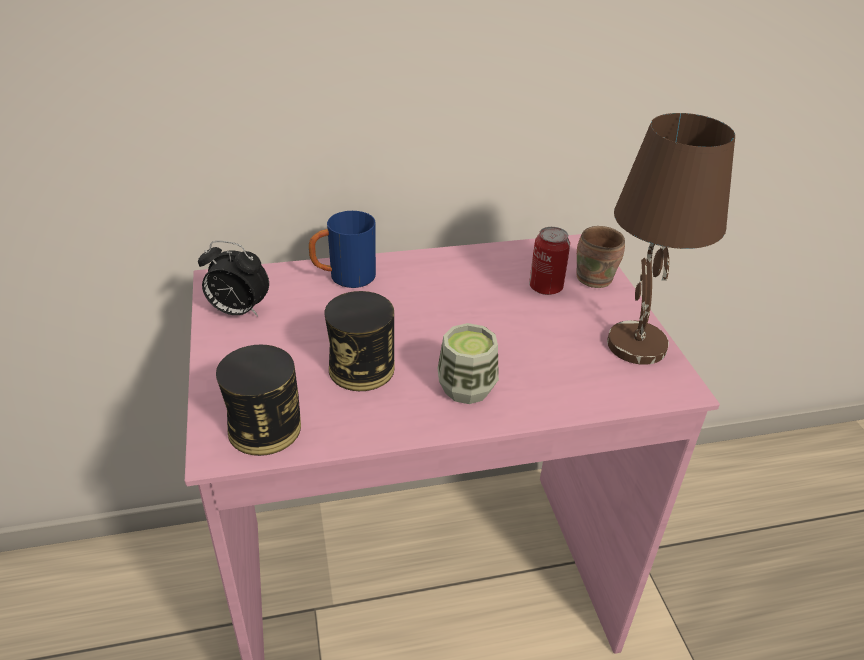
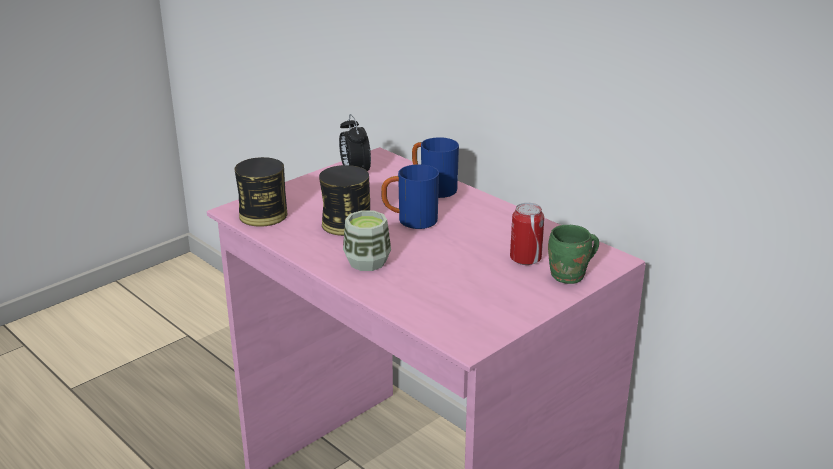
camera: 60 degrees right, 10 degrees down
(401, 321) = (410, 221): none -> blue mug
(596, 278) = (570, 276): brown mug -> green mug
(635, 344) = (499, 313): brown table lamp -> none

